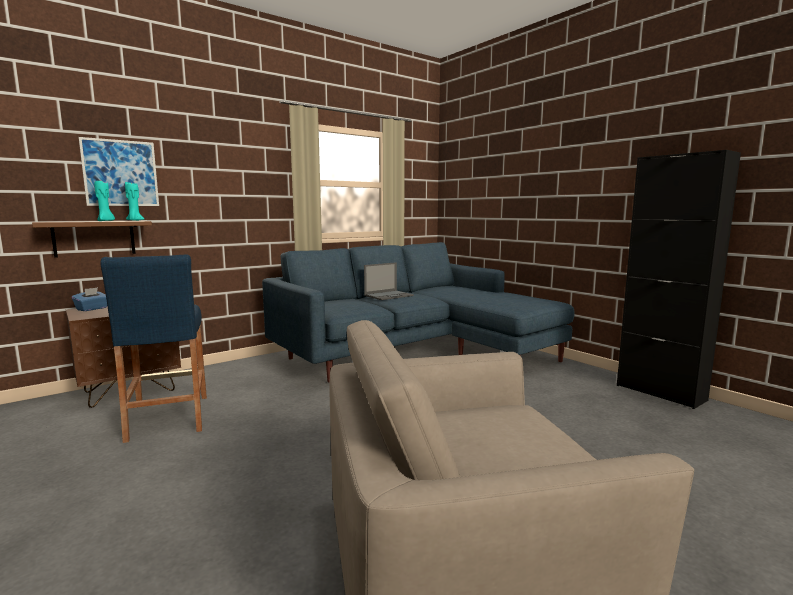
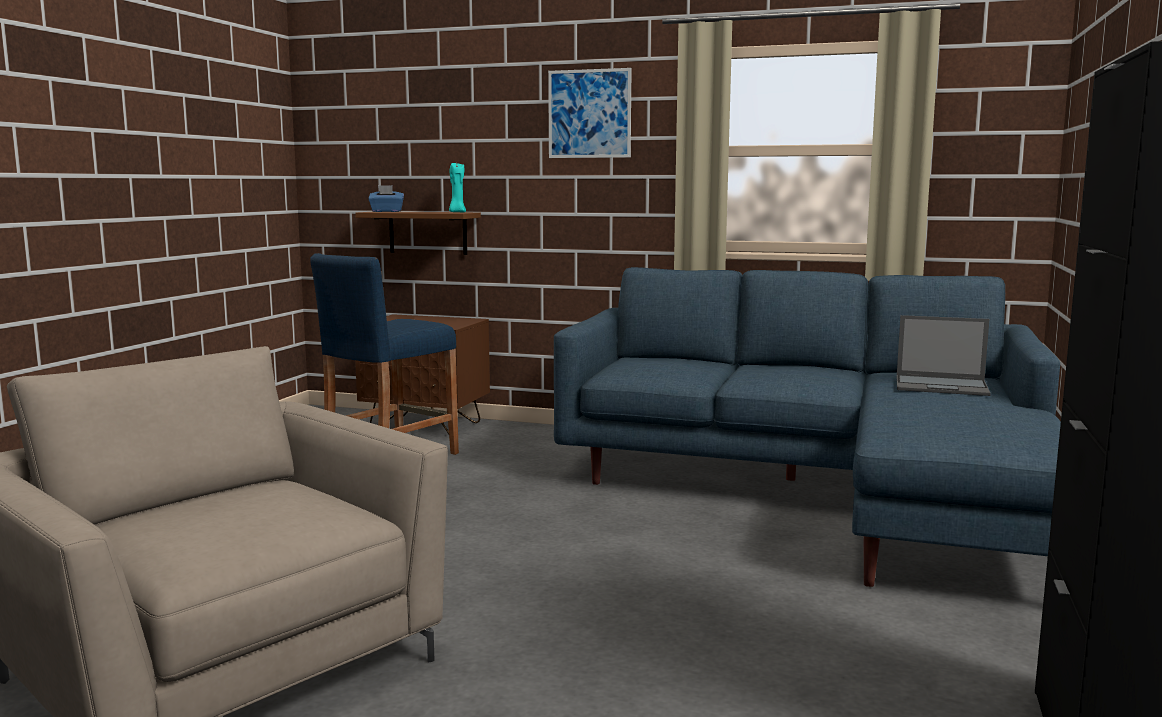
camera: 55 degrees right, 0 degrees up
(92, 309) = (407, 317): blue tissue box -> blue tissue box (386, 211)
(106, 221) = (430, 212): turquoise candle -> none
(120, 173) = (458, 151): picture -> picture (589, 114)
(389, 295) = (774, 368): laptop -> laptop (942, 386)

